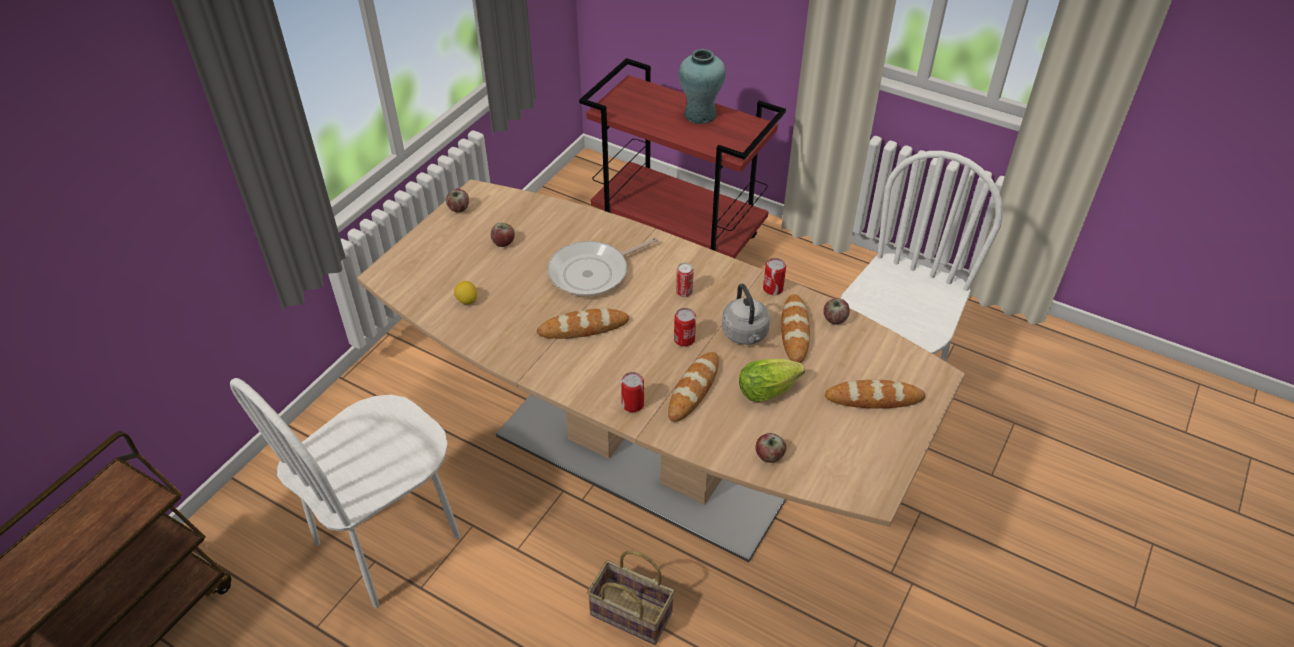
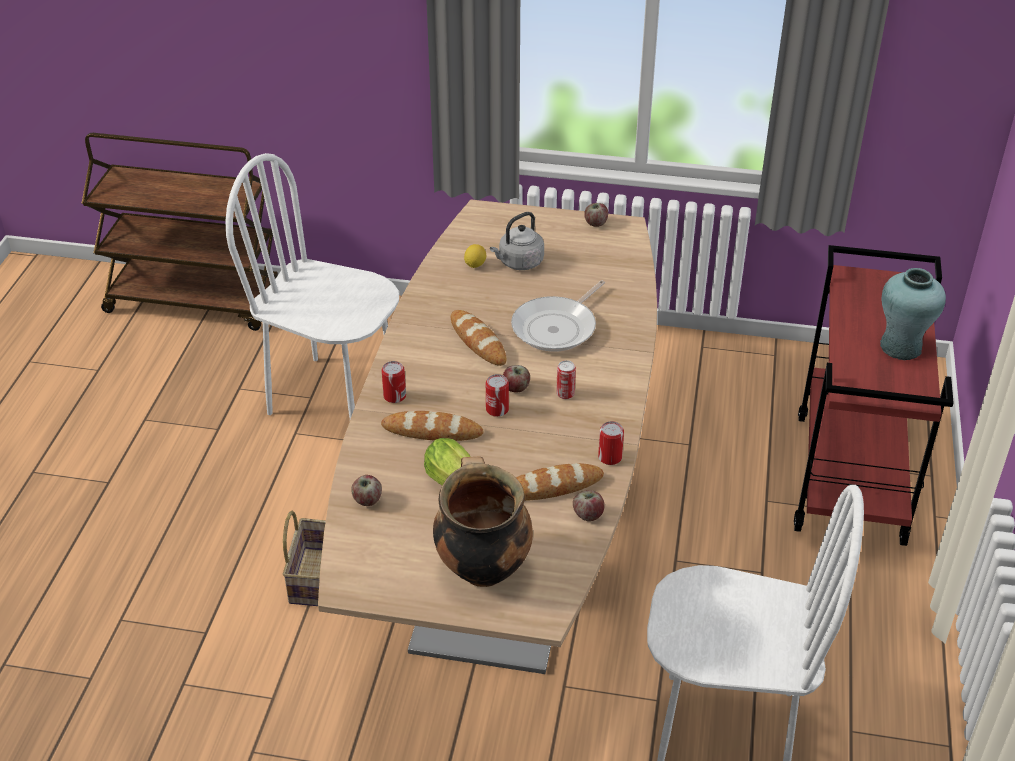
camera: 70 degrees right, 5 degrees down
(503, 243) = (565, 262): apple -> apple (516, 388)
(593, 273) = (557, 327): frying pan -> frying pan turned 90 degrees counterclockwise
(745, 334) = (527, 451): grey kettle -> grey kettle (519, 263)
(874, 398) = (482, 566): bread -> cooking pot

